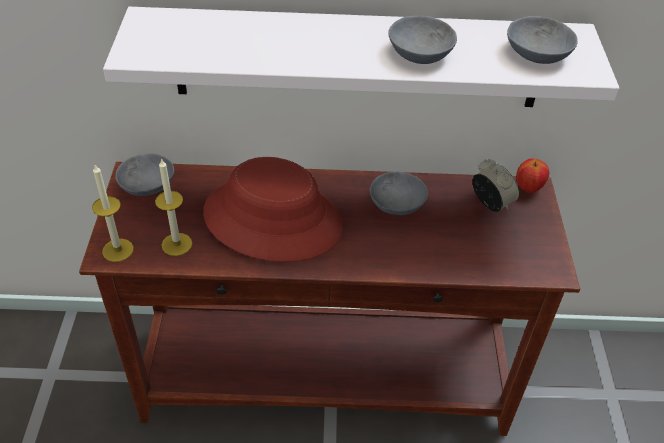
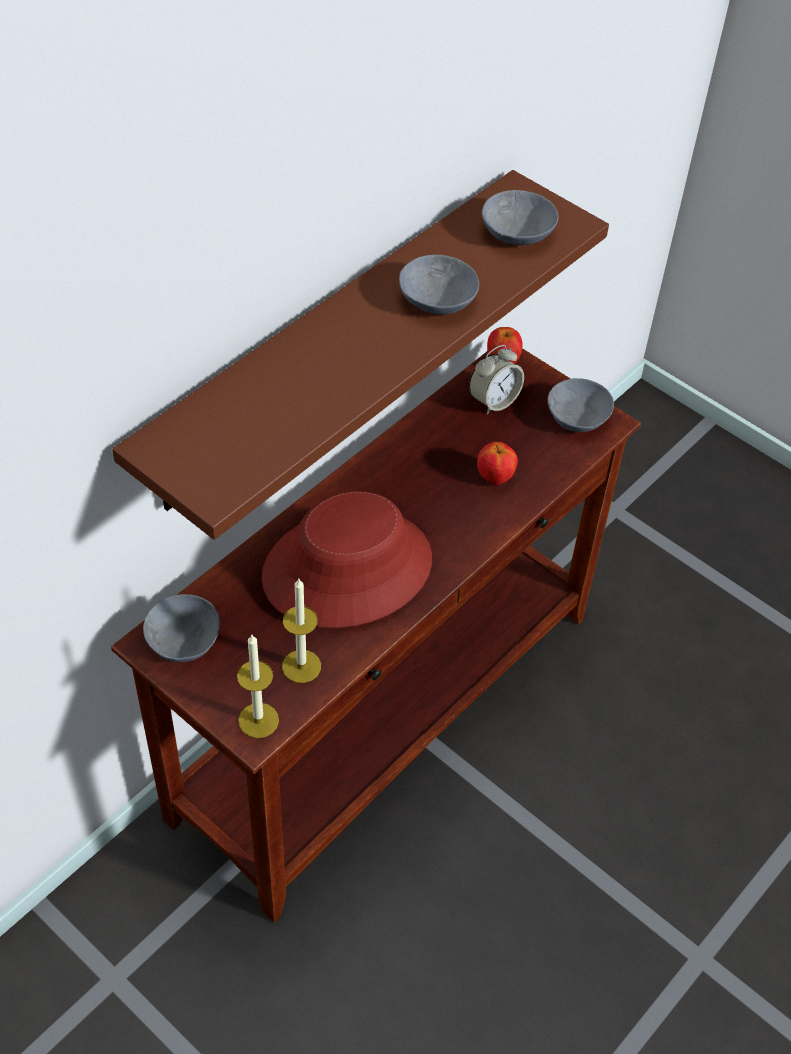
camera: 50 degrees left, 5 degrees up
(358, 58) = (331, 341): white shelf -> brown shelf
(396, 205) = (426, 465): grey bowl -> grey bowl (579, 418)
(428, 242) = (495, 478): none -> apple
(491, 204) = (494, 401): alarm clock -> alarm clock turned 135 degrees clockwise

